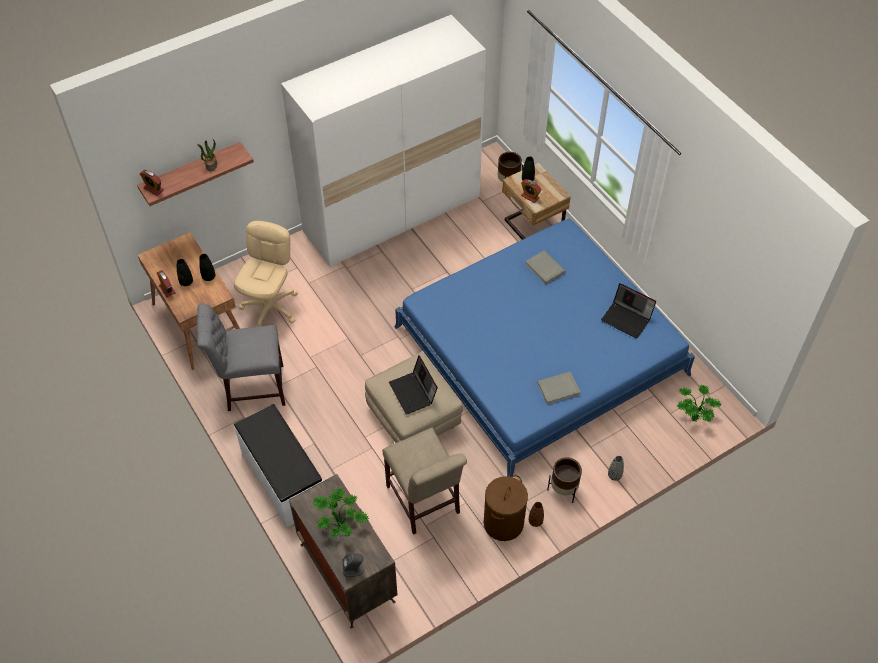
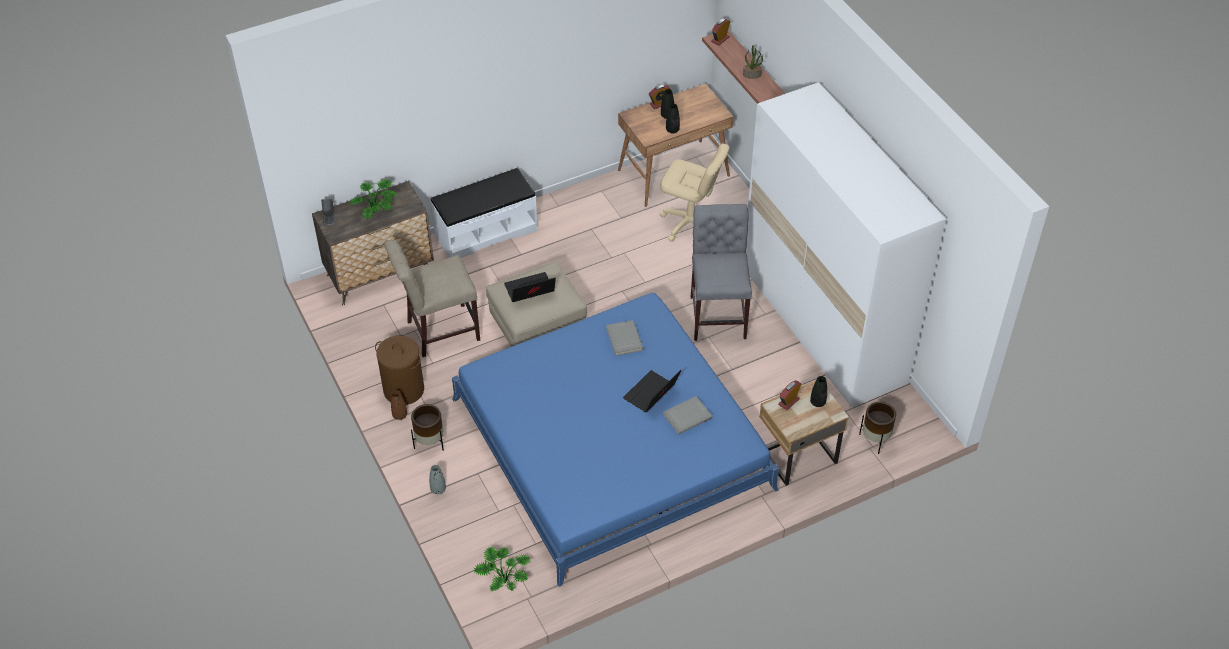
camera: 95 degrees right, 5 degrees down
(251, 387) = (592, 210): grey chair -> grey chair (718, 313)
(559, 389) = (516, 409): grey book -> grey book (623, 339)
(627, 319) = (602, 483): laptop -> laptop (651, 394)

